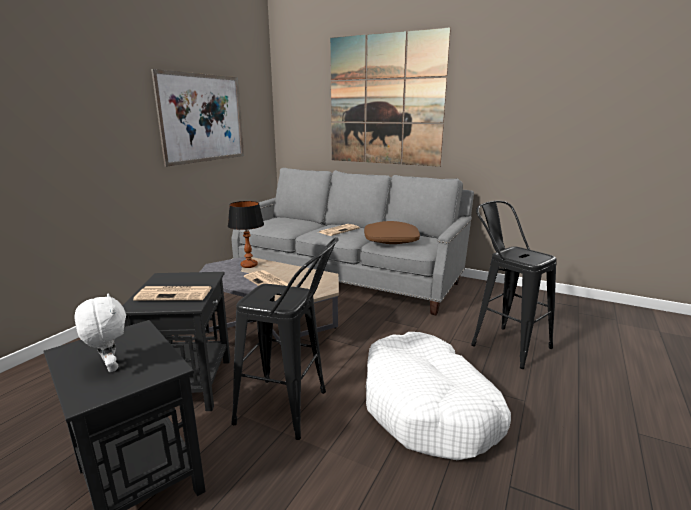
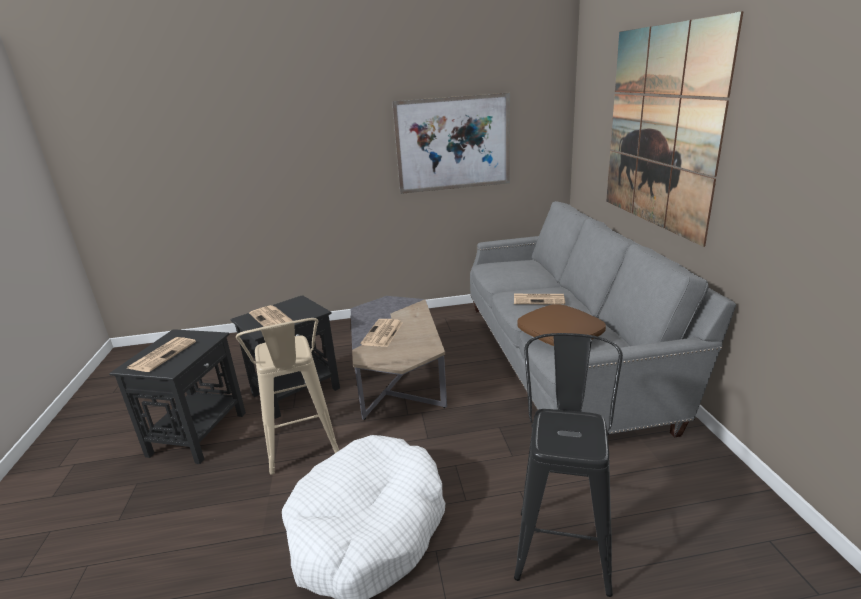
camera: 55 degrees right, 5 degrees up
(110, 367) = (163, 354): white plush toy -> newspaper
(249, 265) = (406, 310): table lamp -> none
(291, 410) = (302, 451): black stool -> beige stool

